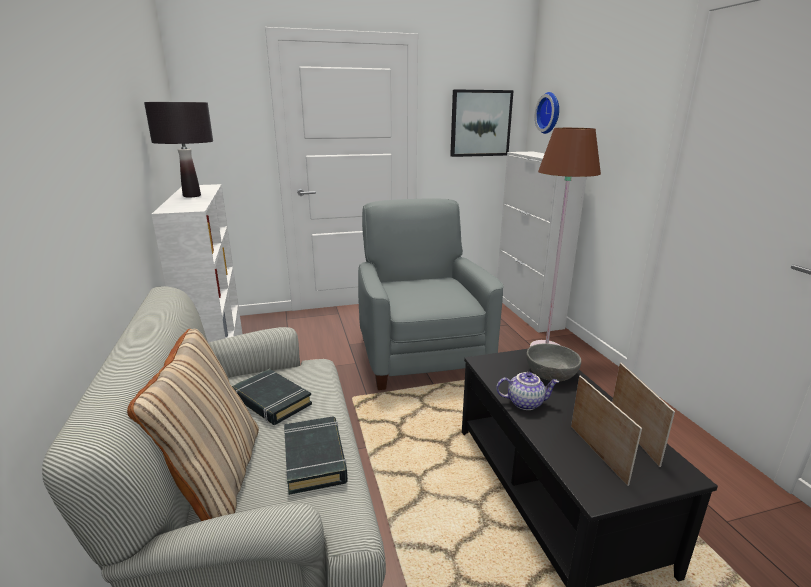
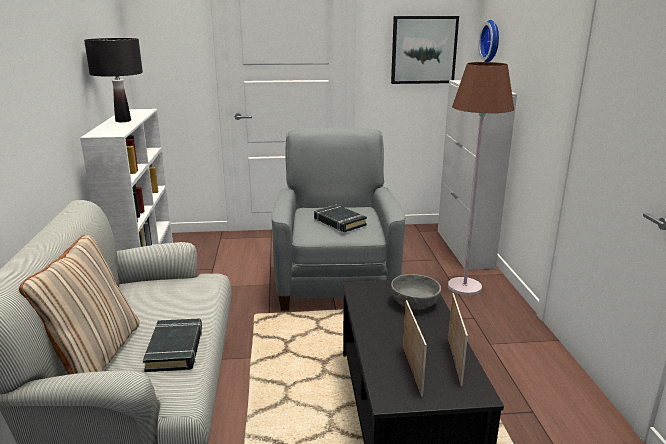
camera: 10 degrees right, 0 degrees up
(271, 401) = (159, 303): black book -> black book (339, 222)
(525, 402) = (374, 324): teapot -> none

